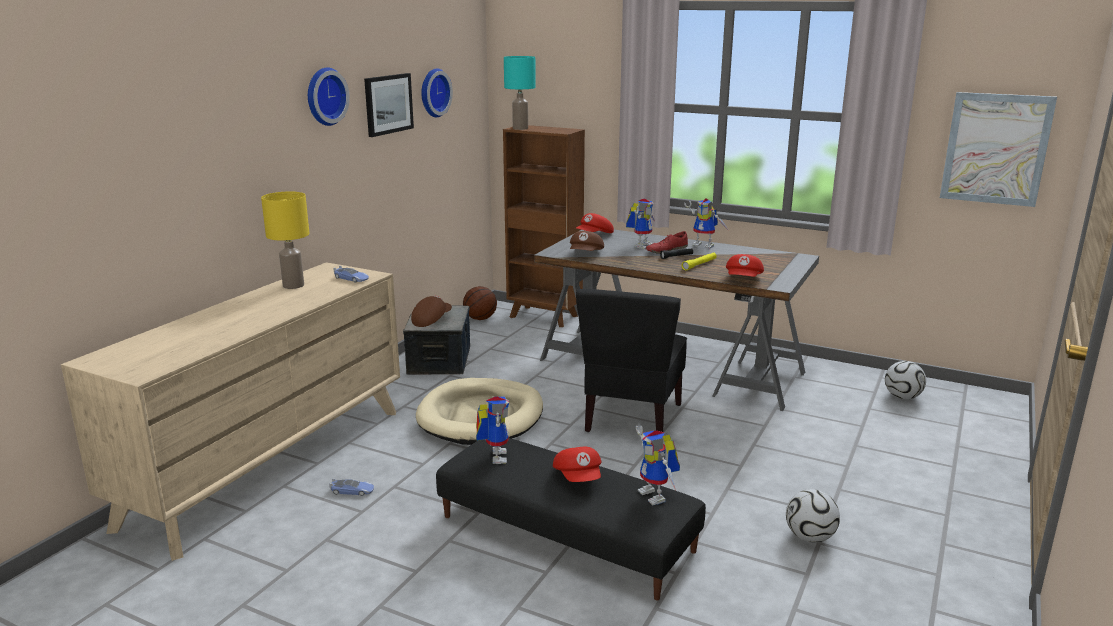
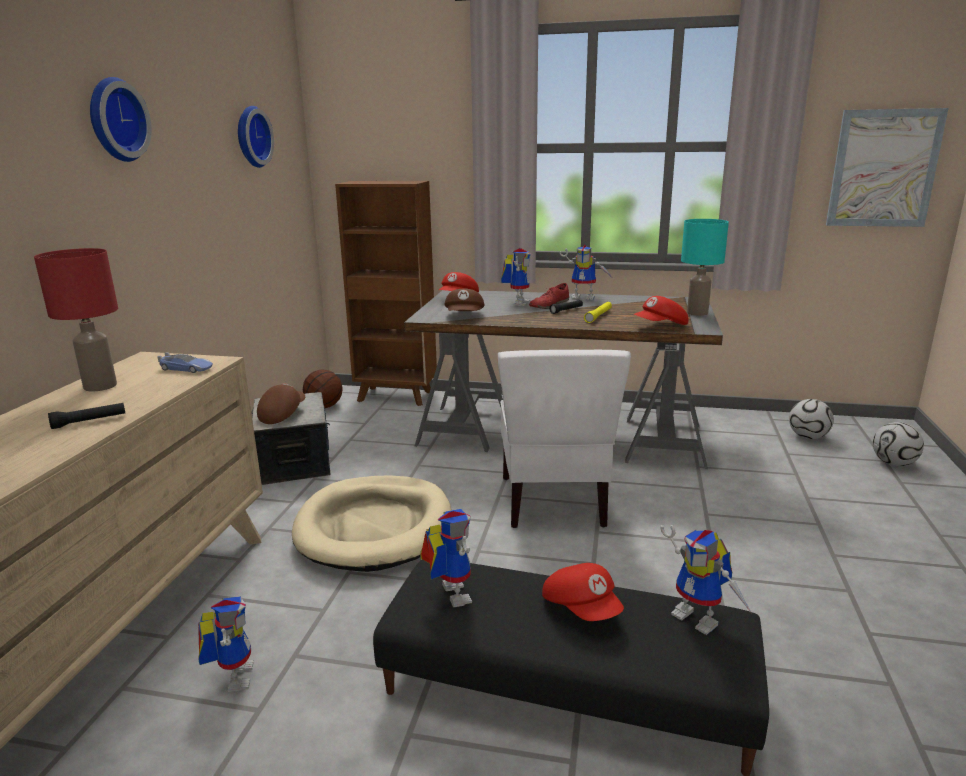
camera: 15 degrees left, 0 degrees up
(281, 309) = (89, 421): none -> black flashlight
(294, 285) = (101, 386): yellow table lamp -> red table lamp
(352, 491) = (234, 675): toy car -> toy robot
(388, 104) = (200, 143): picture -> none
(520, 128) = (356, 182): turquoise table lamp -> turquoise table lamp (698, 313)
(631, 418) = (554, 501): black chair -> white chair
(744, 280) = (661, 326): red cap -> red cap turned 60 degrees clockwise
(810, 537) = (854, 627): football -> football (893, 463)

